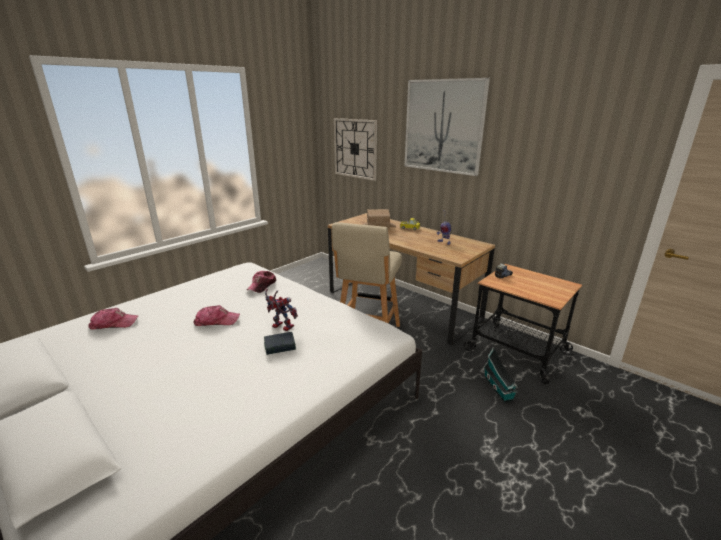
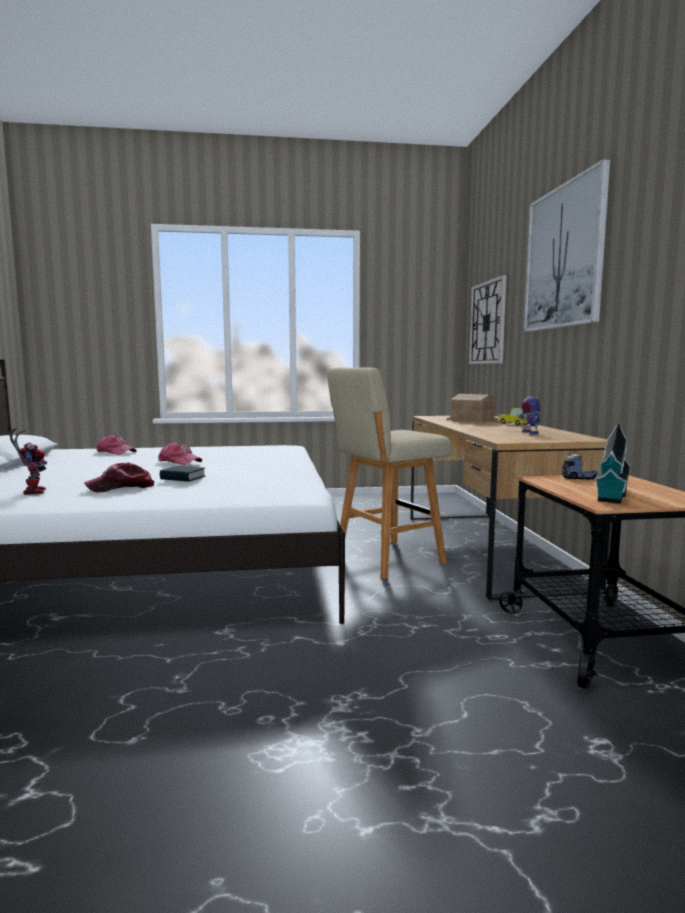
camera: 40 degrees right, 15 degrees down
(262, 285) = (269, 454): cap -> cap (121, 487)
(280, 327) = (214, 471): toy robot -> toy robot (32, 491)
(499, 389) = (481, 661): toy house -> toy house (611, 495)

